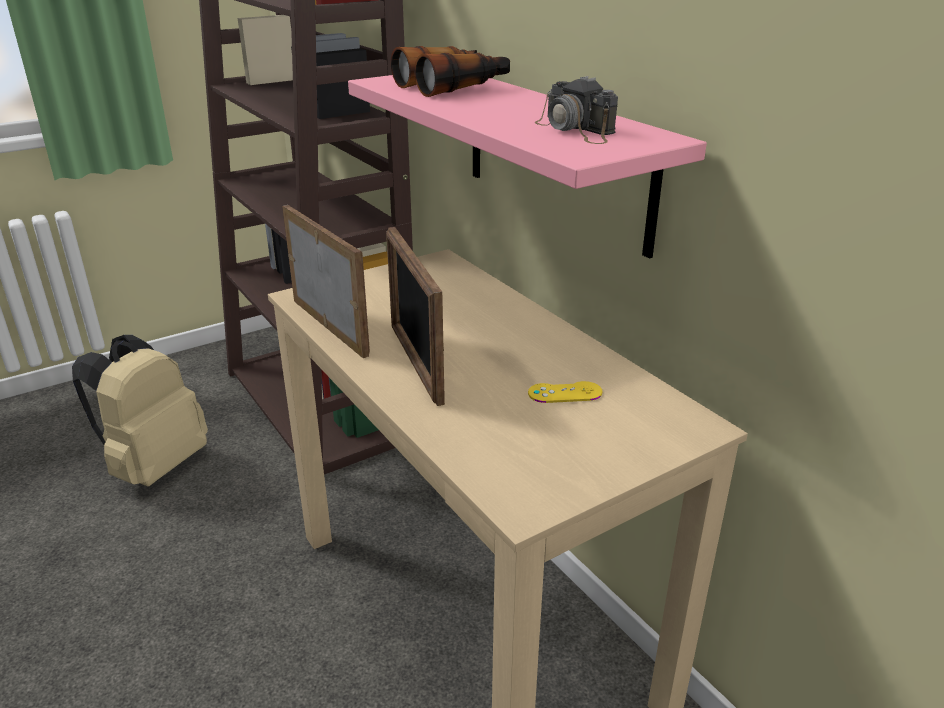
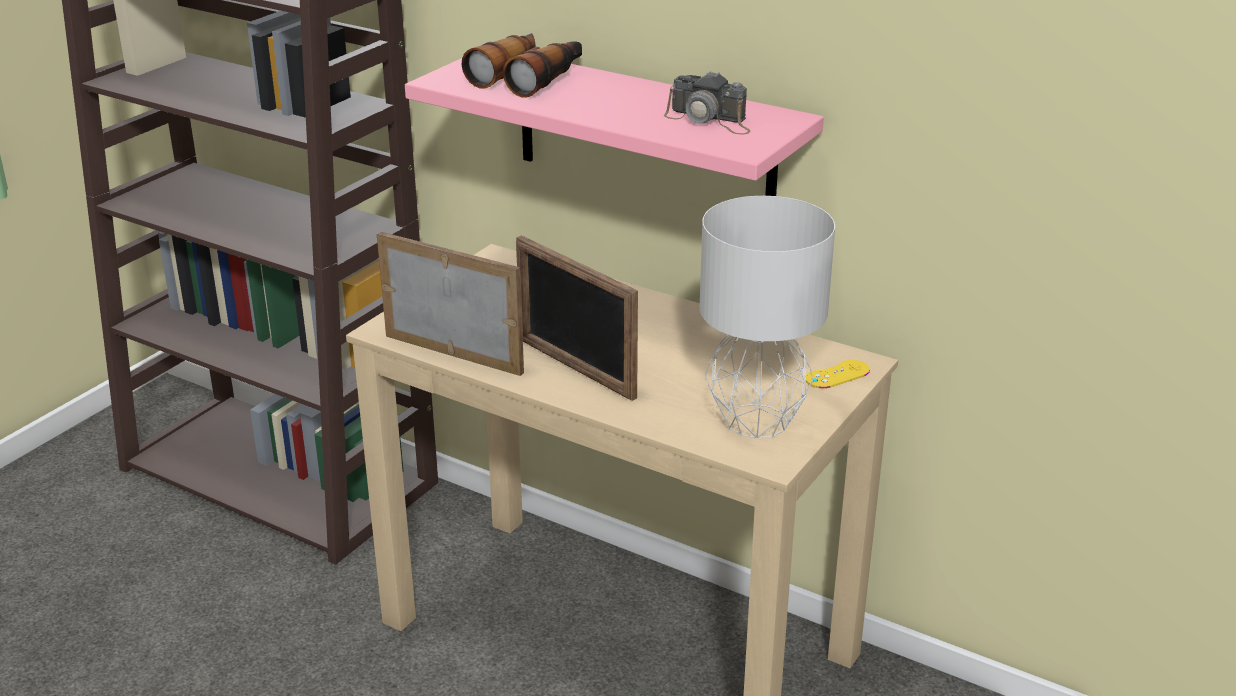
camera: 25 degrees left, 0 degrees up
(154, 466) = (117, 604): beige backpack -> none
(538, 461) = (755, 422): none -> grey table lamp
(565, 393) = (731, 362): yellow game controller -> yellow game controller (837, 375)

